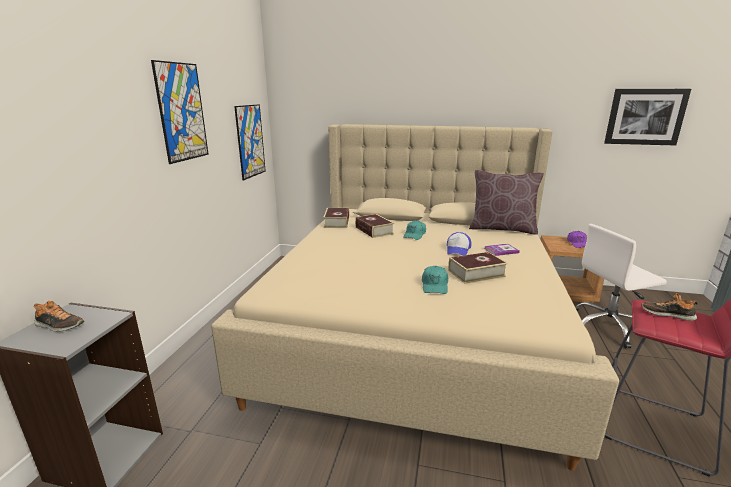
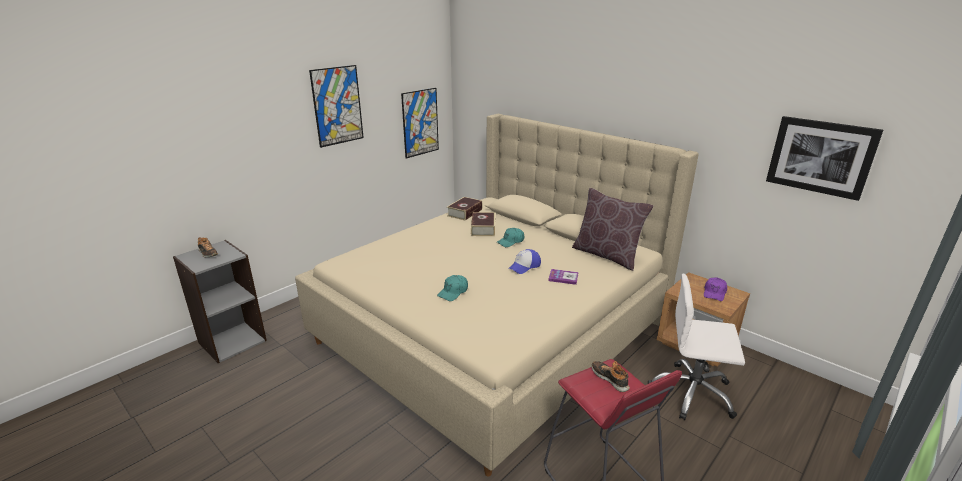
camera: 30 degrees right, 5 degrees up
(476, 273) = (503, 292): book -> none

